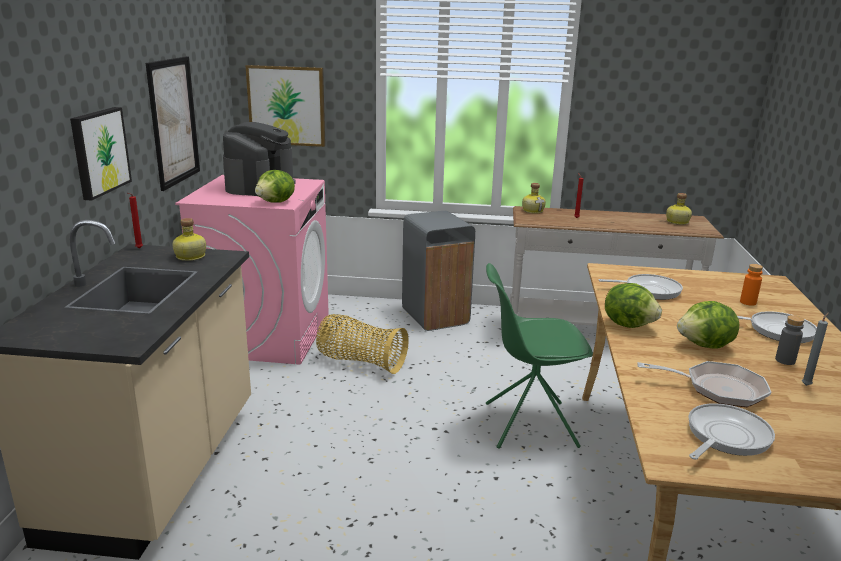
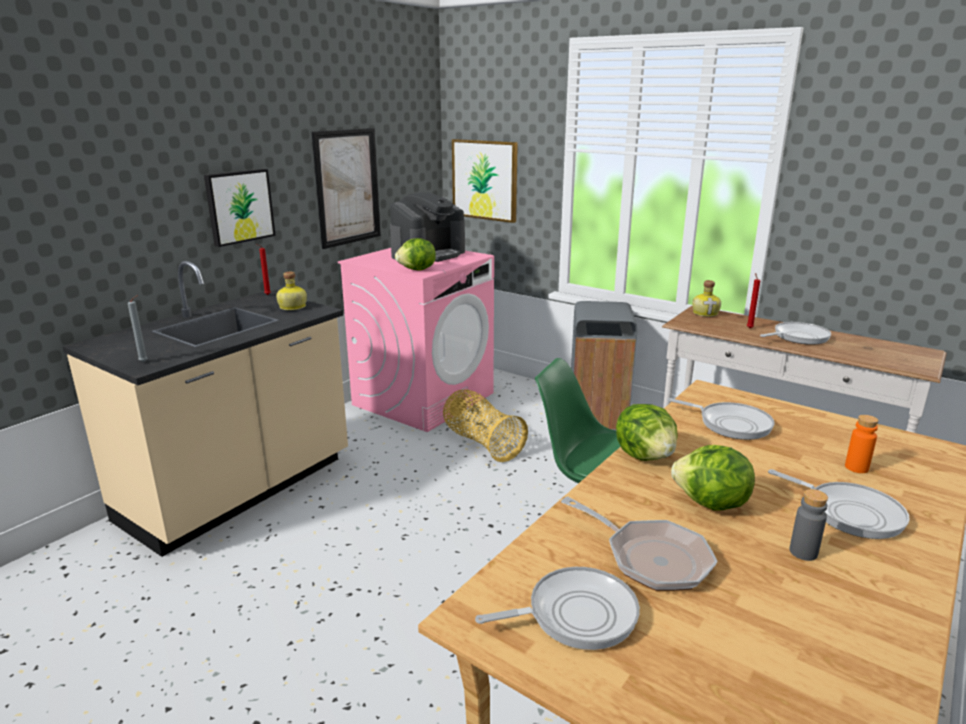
camera: 30 degrees right, 0 degrees up
(614, 220) = (798, 337): none -> frying pan
(676, 222) = (888, 352): bottle -> none
(807, 385) = (790, 592): grey candle -> grey candle (145, 362)

